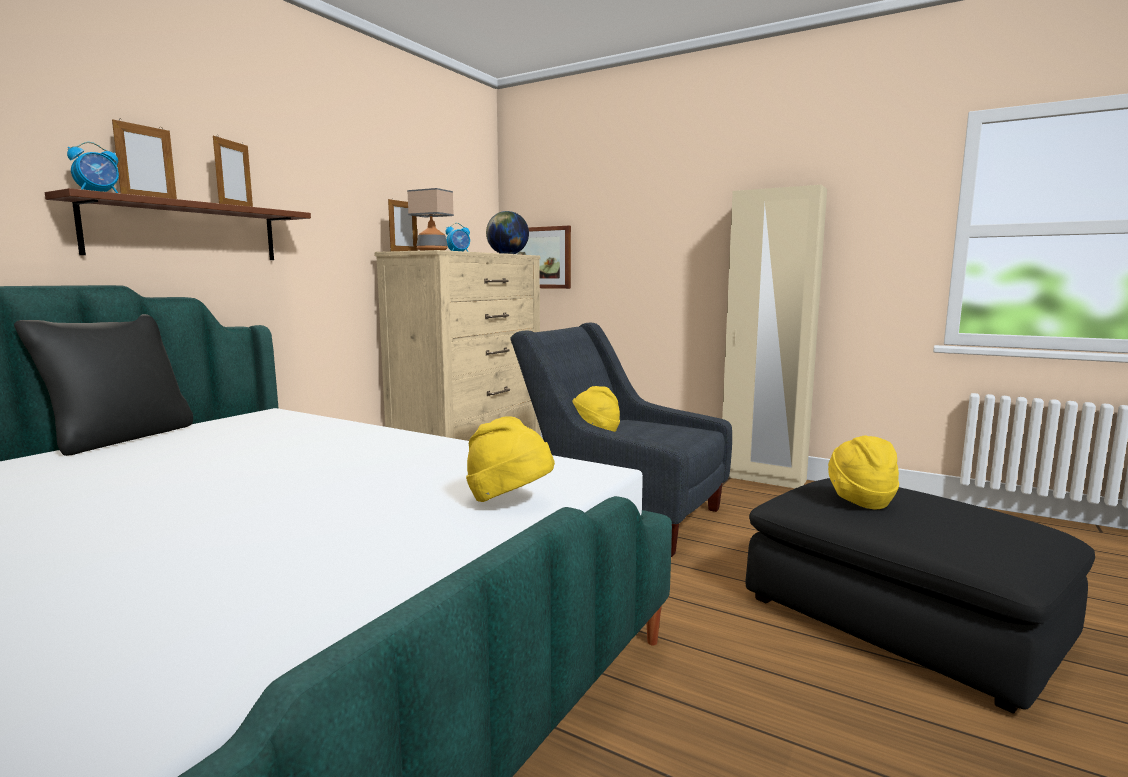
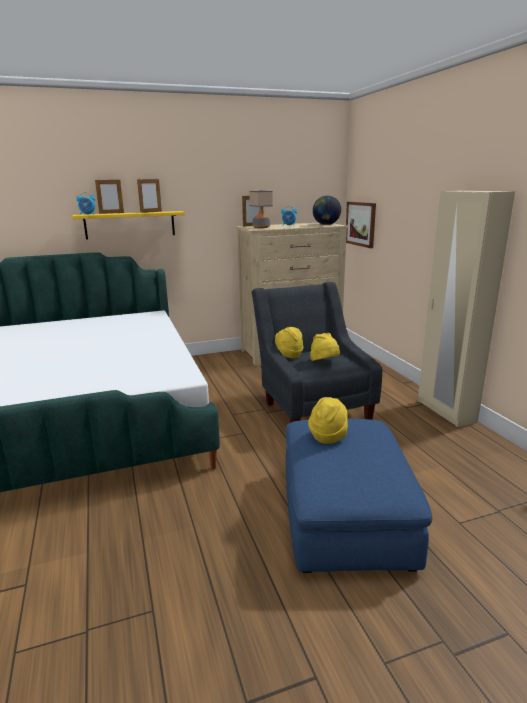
camera: 40 degrees right, 10 degrees up
(121, 438) = (92, 317): black pillow -> none
(185, 231) = (130, 225): brown shelf -> yellow shelf
(510, 501) = (129, 381): yellow hat -> yellow hat (324, 363)
(901, 619) = (345, 514): black ottoman -> blue ottoman

